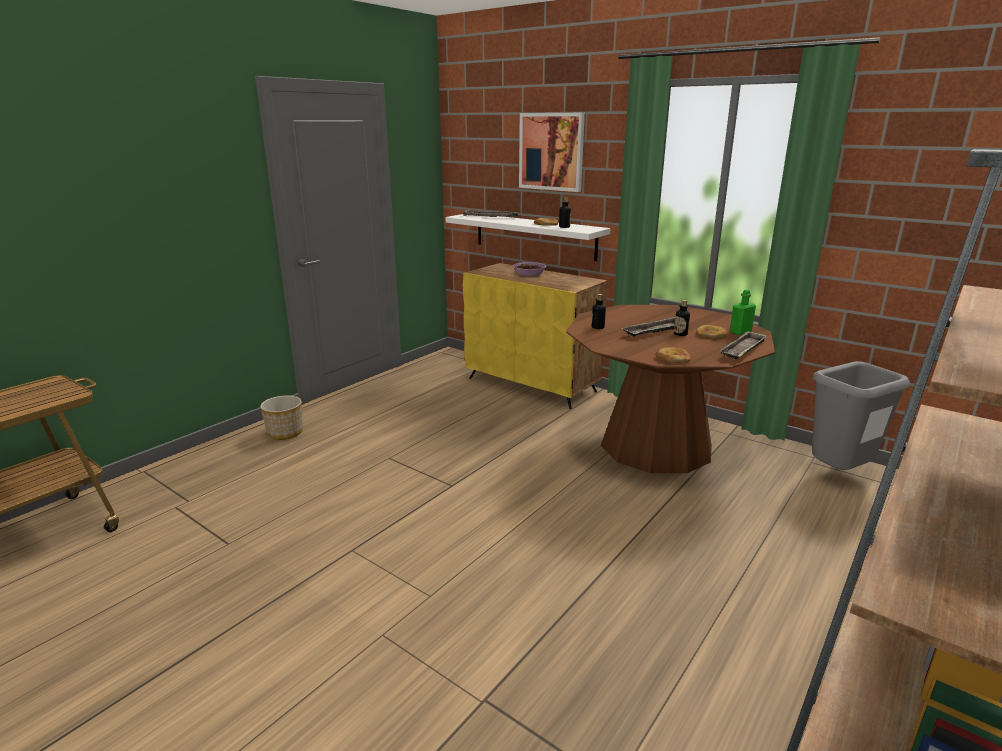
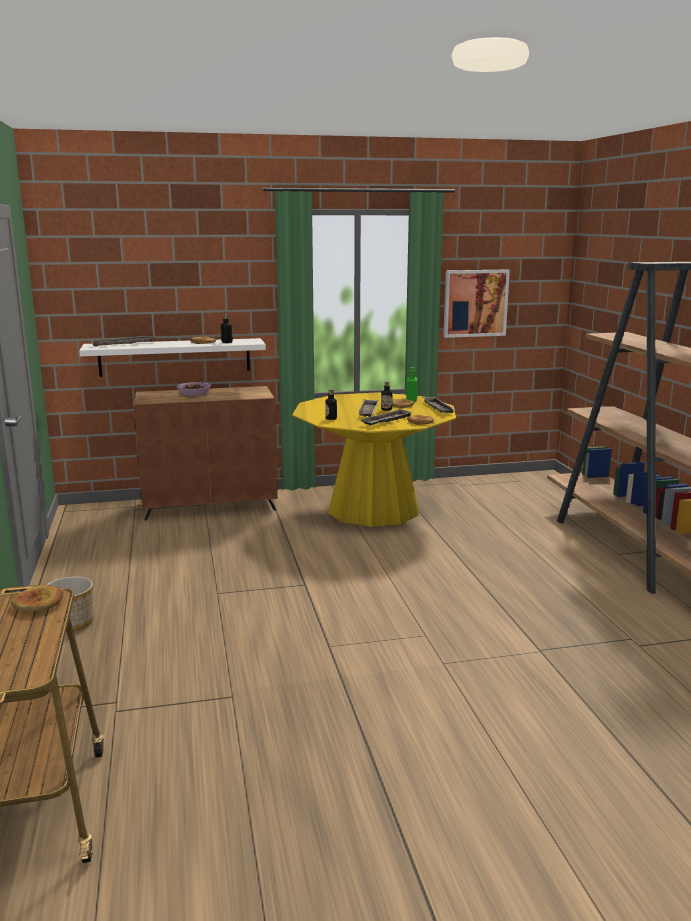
camera: 50 degrees left, 5 degrees down
(58, 394) = (39, 602): none -> bread
(532, 385) = (210, 506): yellow cabinet -> brown cabinet
(551, 151) = (188, 272): picture -> picture (475, 303)
(641, 346) = (386, 421): none -> tray
(656, 445) = (373, 509): brown dining table -> yellow dining table
(838, 475) = (482, 486): grey trash can -> none

